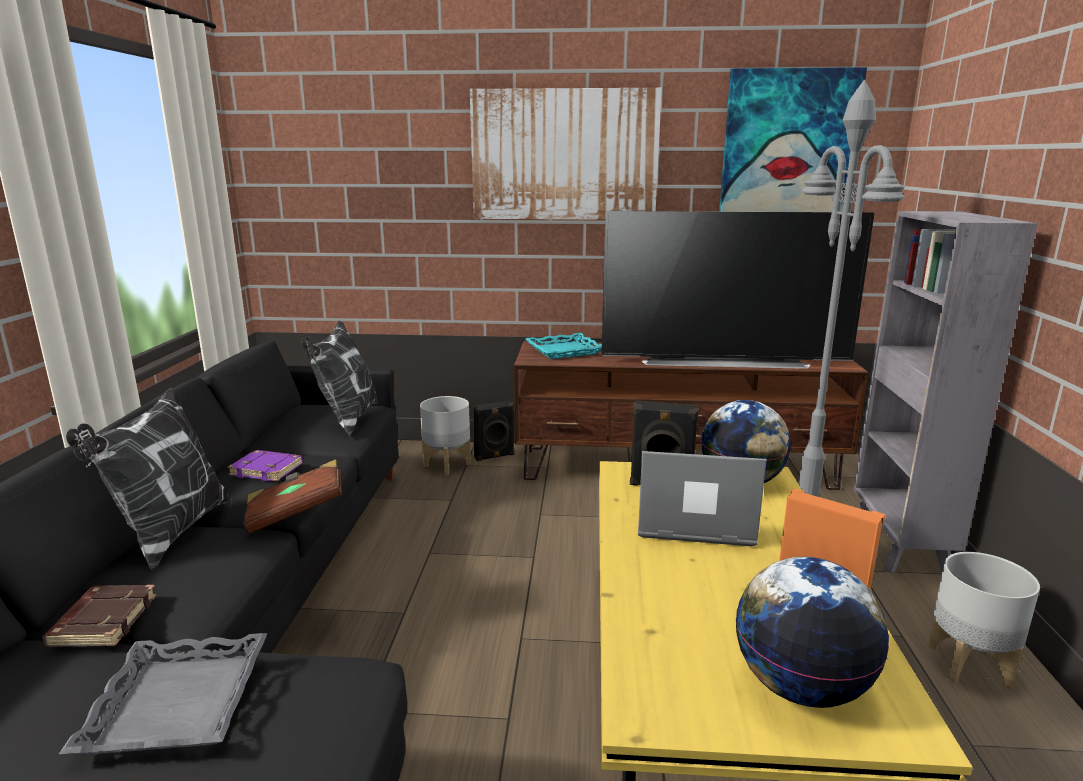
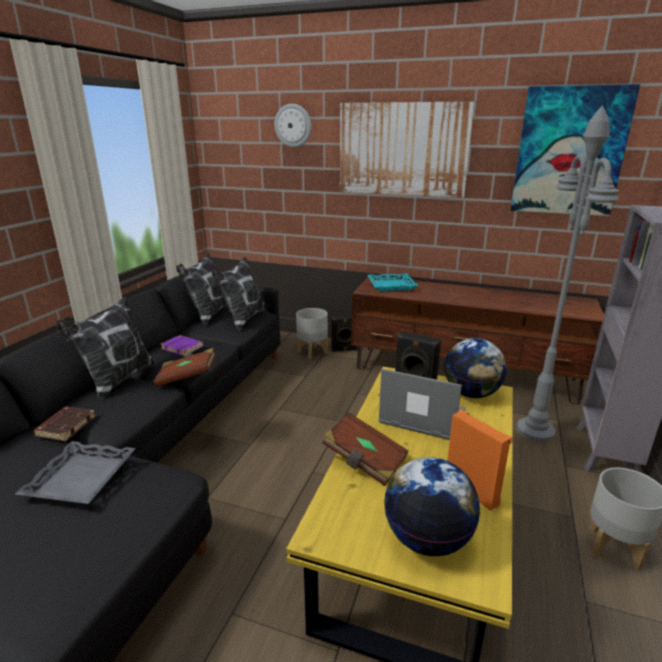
camera: 15 degrees right, 5 degrees up
(286, 418) = (208, 315): none -> pillow
(396, 122) = (293, 125): none -> wall clock
(648, 593) = (364, 461): none -> brown book
(723, 360) = (499, 302): television -> none

